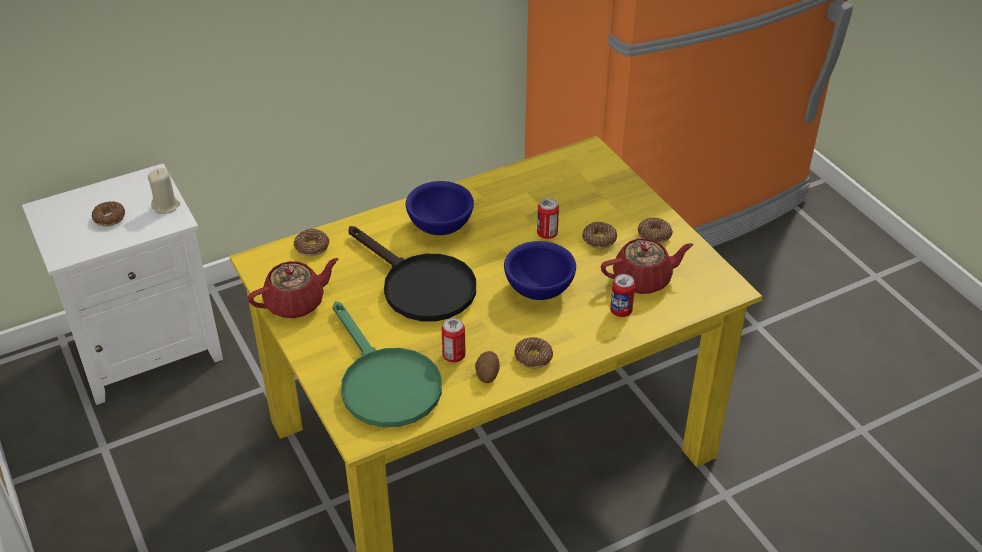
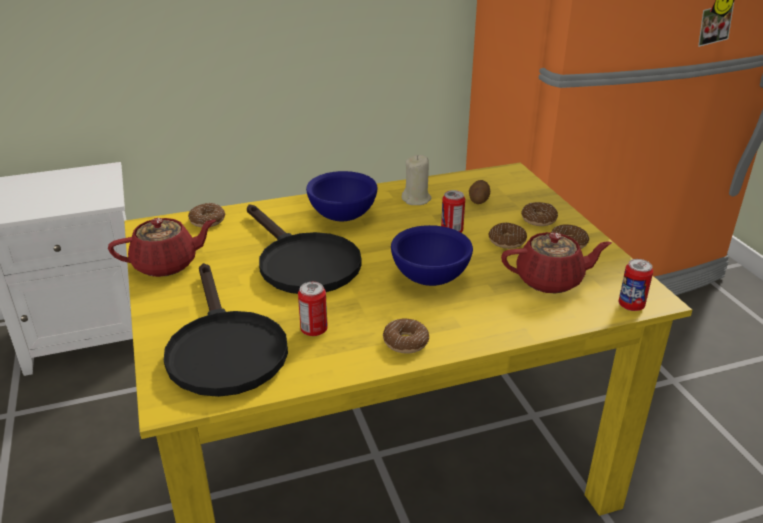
camera: 10 degrees right, 10 degrees down
(109, 218) = (49, 194): donut -> donut (538, 219)
(166, 206) = (104, 190): beige candle -> beige candle (416, 199)
(384, 383) = (223, 348): green frying pan -> black frying pan
(487, 374) = (346, 353): potato -> potato (478, 200)
(621, 311) = (520, 307): can -> can (631, 305)

